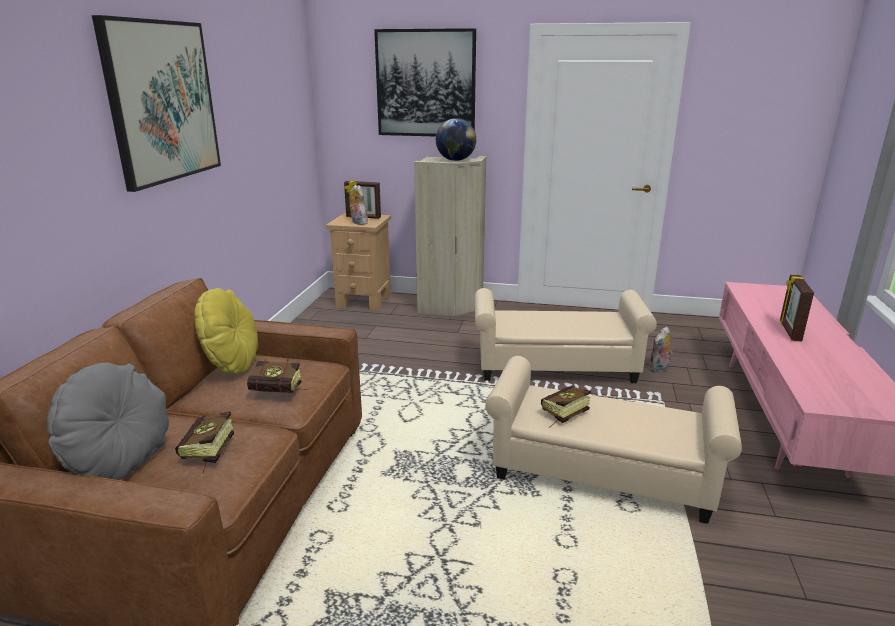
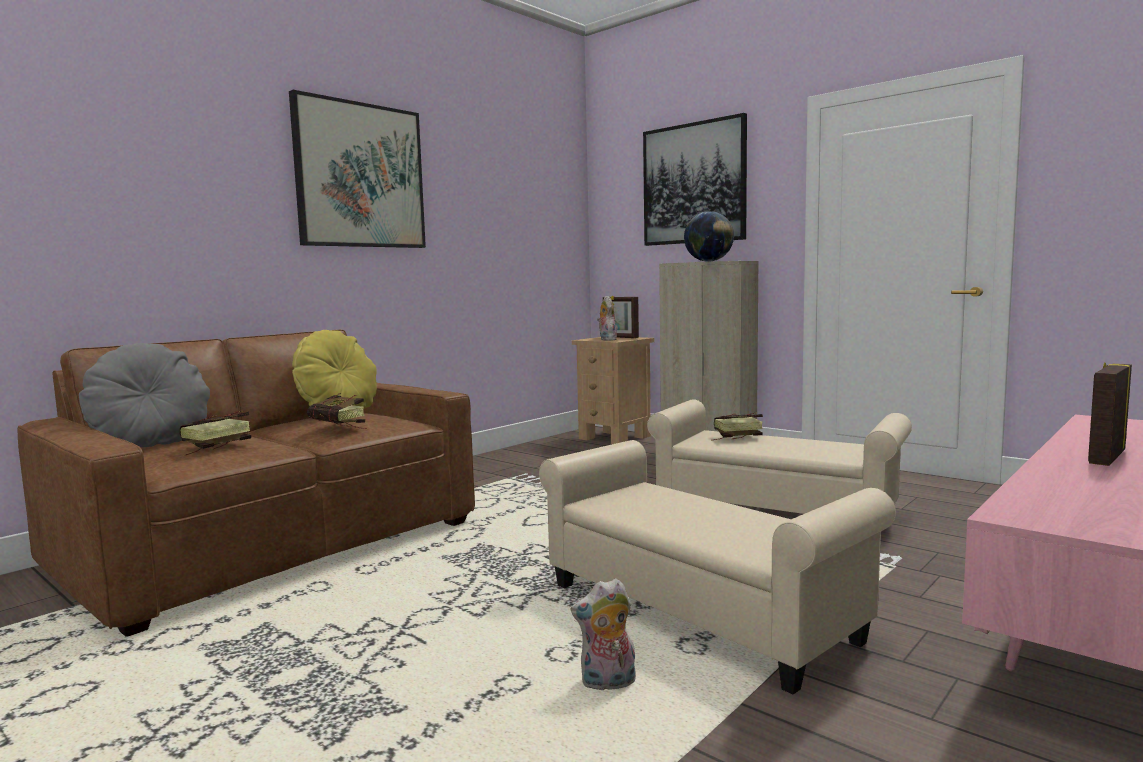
camera: 30 degrees right, 15 degrees down
(561, 415) = (638, 506): book -> book (733, 437)
(659, 369) = (934, 536): plush toy -> plush toy (607, 685)

